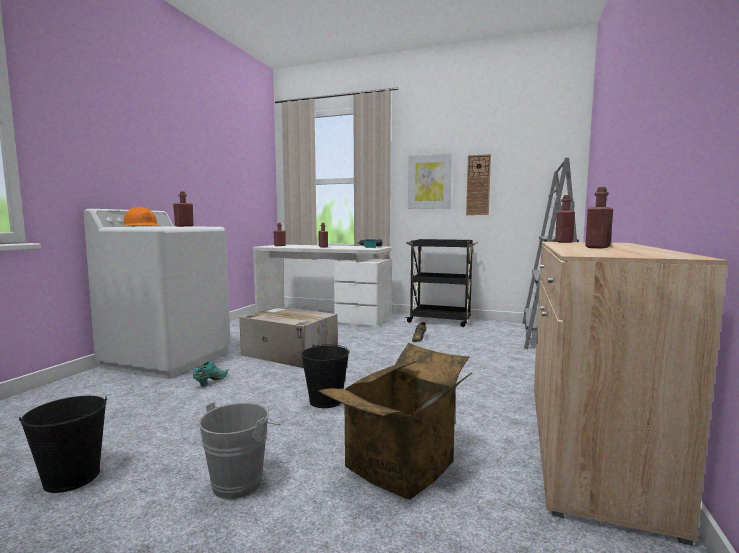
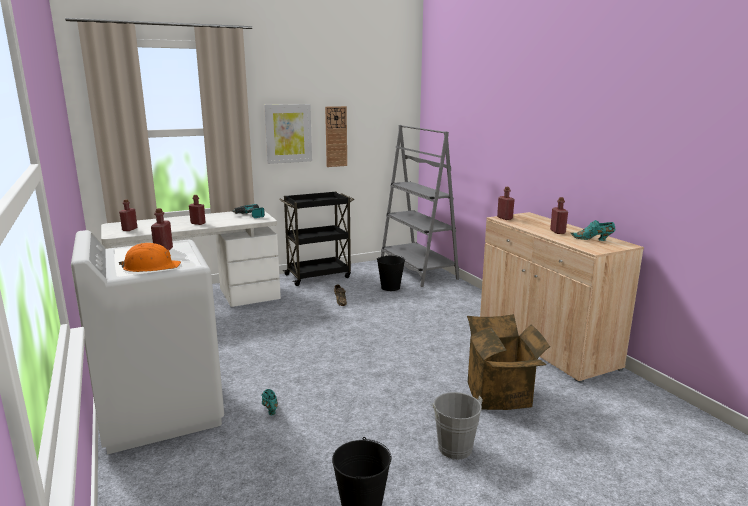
camera: 45 degrees left, 10 degrees up
(288, 353) = (267, 355): cardboard box -> none
(325, 401) = (388, 380): black bucket -> black bucket (390, 287)
(634, 252) = (593, 239): none -> turquoise shoe

